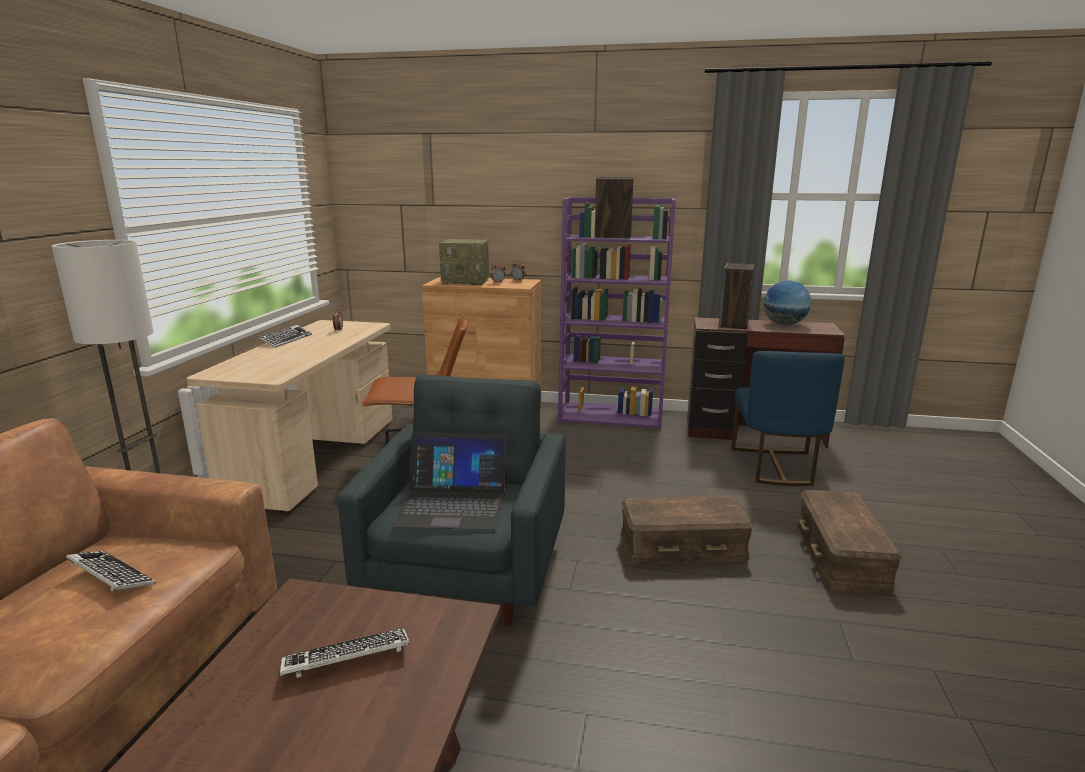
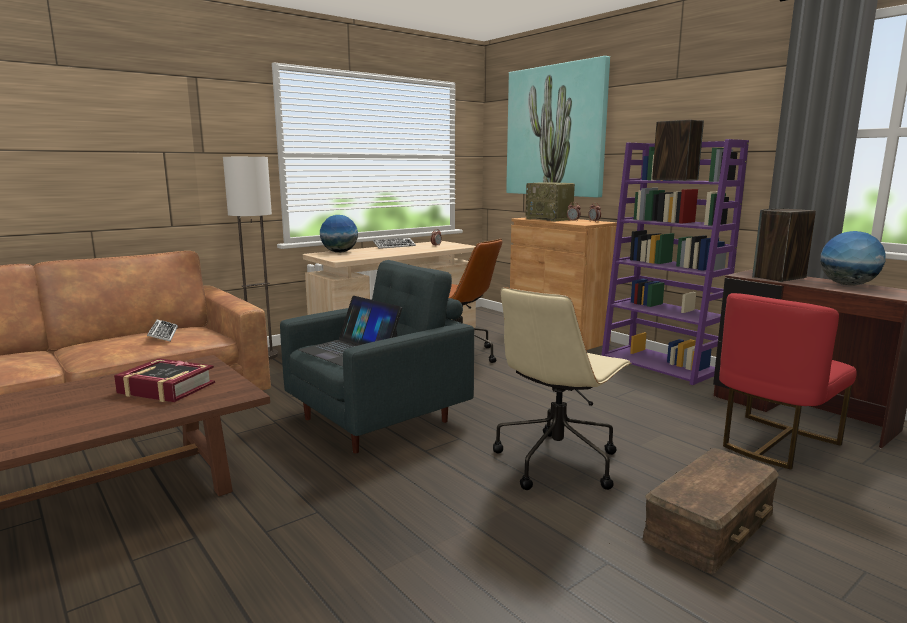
camera: 40 degrees right, 5 degrees down
(237, 364) = (339, 252): none -> globe
(347, 659) = (166, 388): keyboard -> book
(446, 178) = (556, 131): none -> picture
(682, 546) = (557, 461): brown storage box -> beige office chair
(776, 466) = (773, 443): blue chair -> red chair

